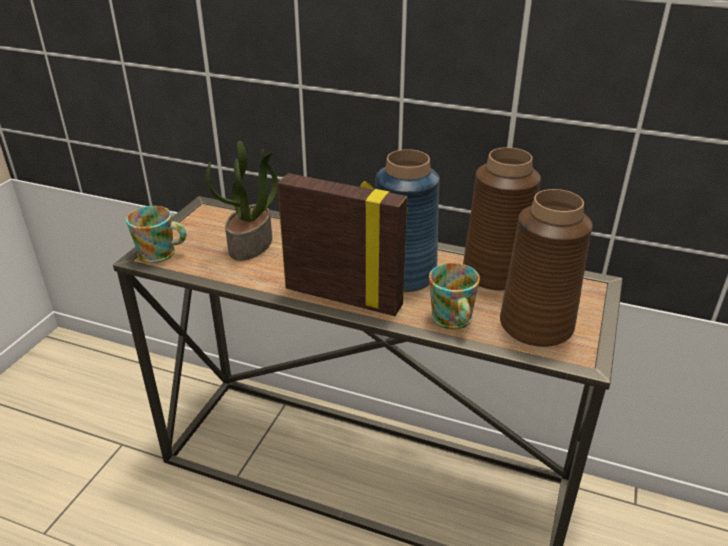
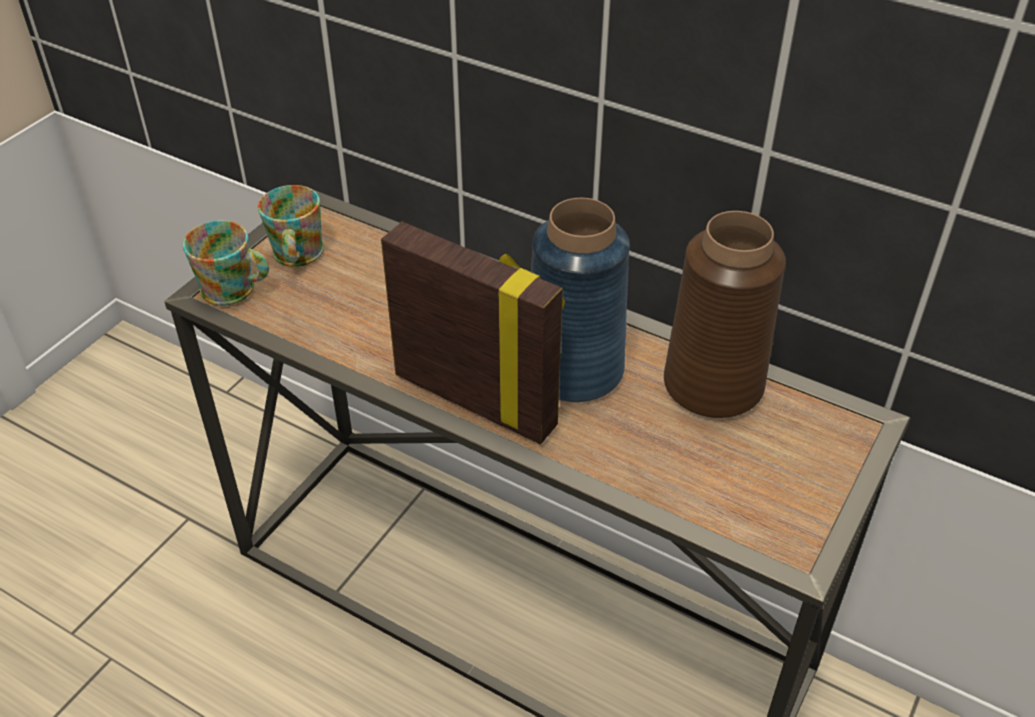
camera: 10 degrees right, 10 degrees up
(251, 245) = (364, 289): potted plant -> none
(452, 321) = (623, 463): mug -> mug (296, 256)
(537, 325) = (746, 487): brown vase -> none

